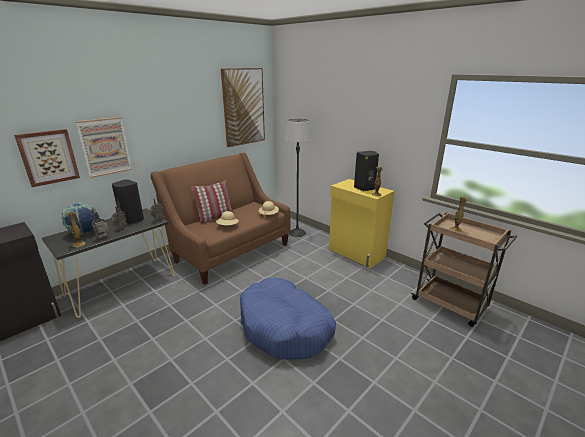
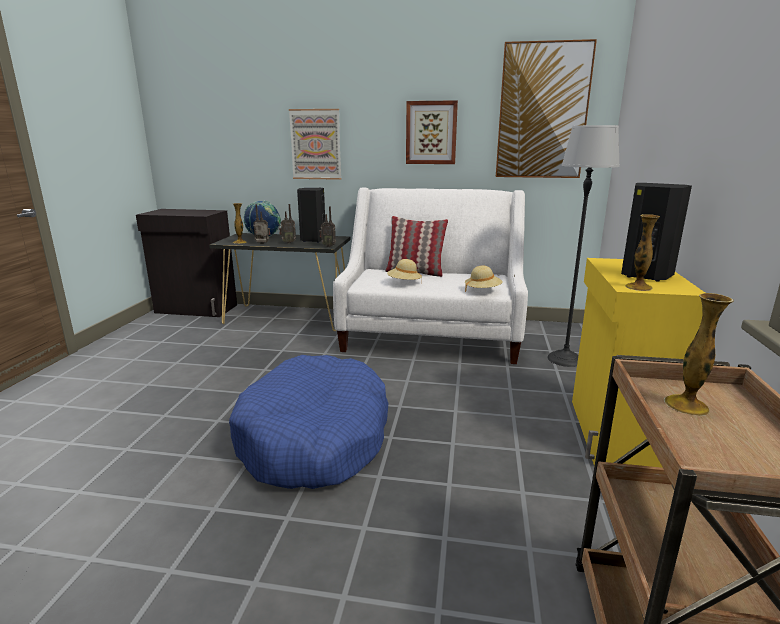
camera: 55 degrees right, 5 degrees down
(48, 157) = (259, 146): picture -> picture (431, 133)
(229, 251) = (431, 336): brown sofa -> white sofa

